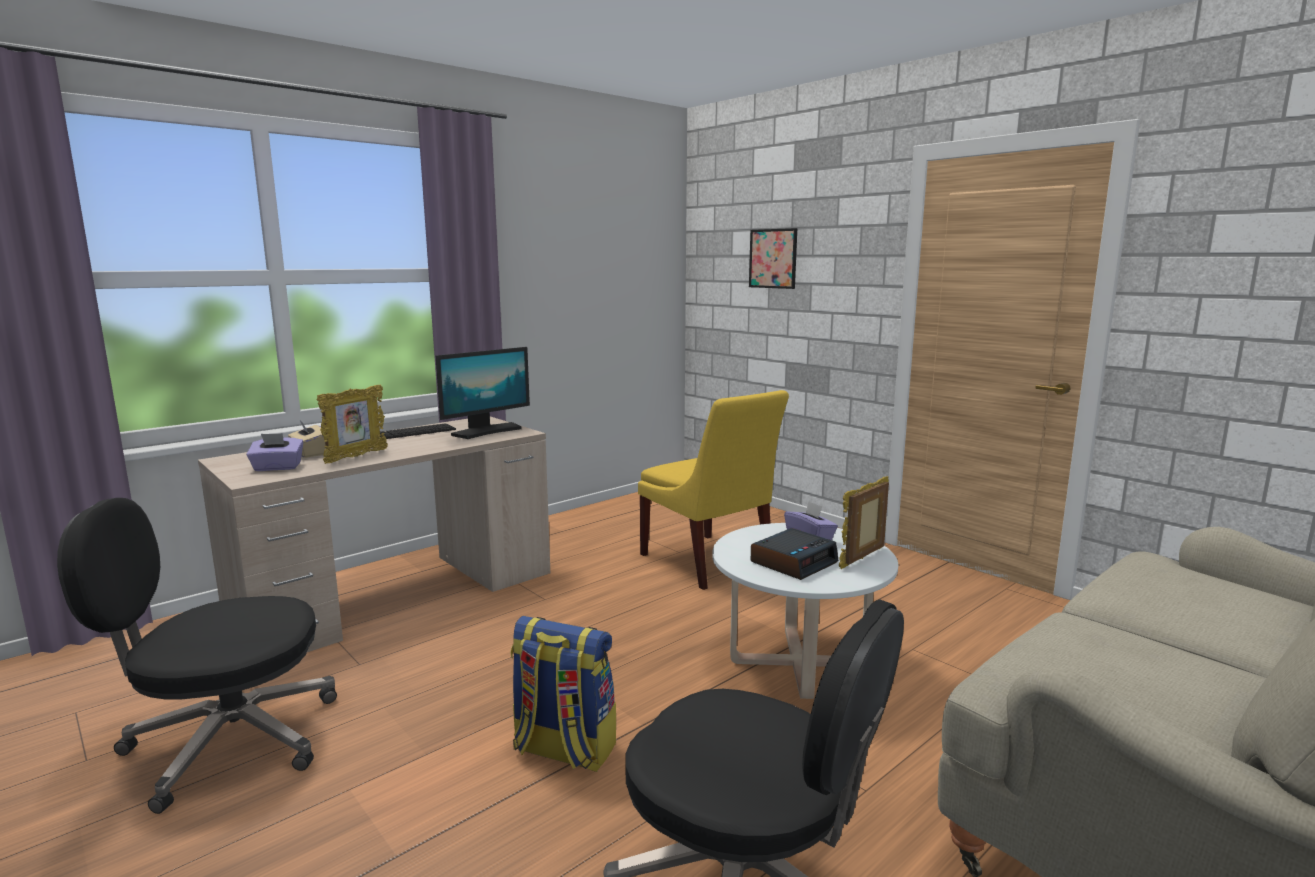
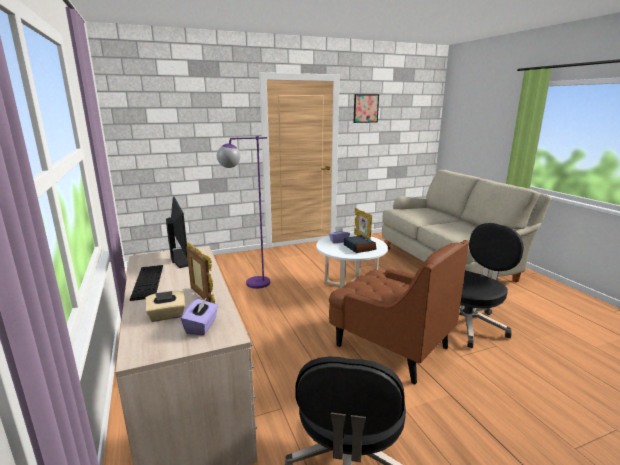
camera: 70 degrees left, 5 degrees up
(563, 750) = (390, 346): backpack -> brown armchair
(709, 563) = (249, 284): yellow chair -> purple floor lamp
(773, 258) = (182, 124): picture -> picture (366, 108)

